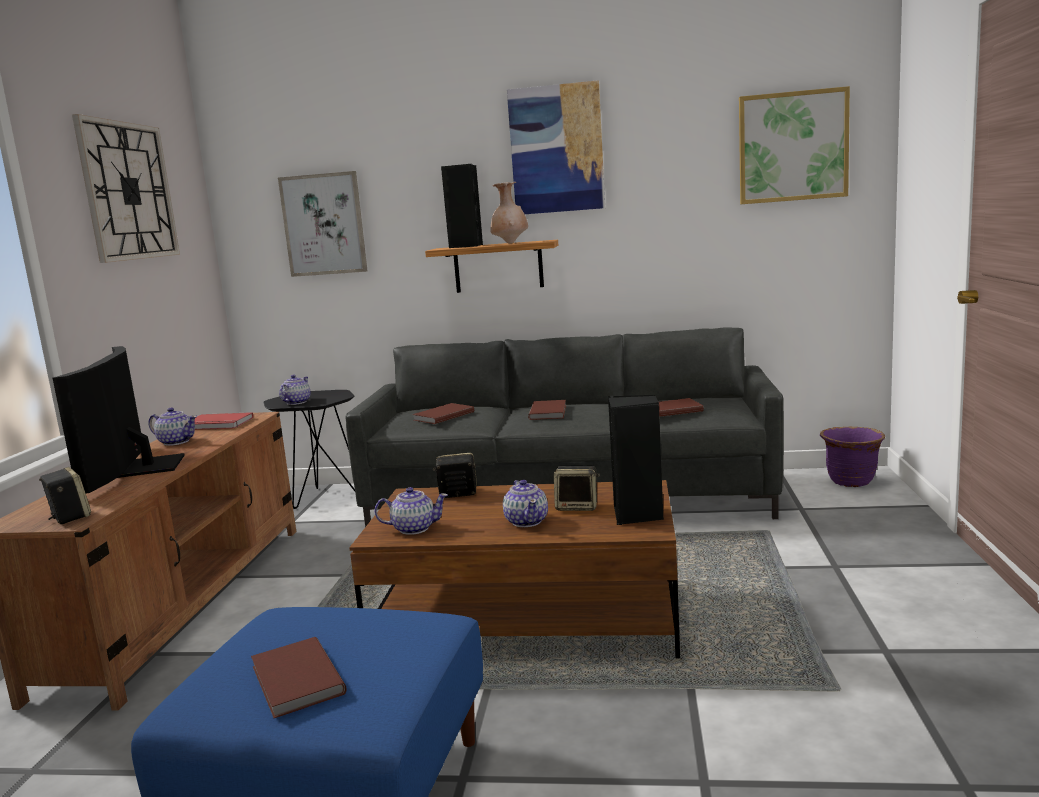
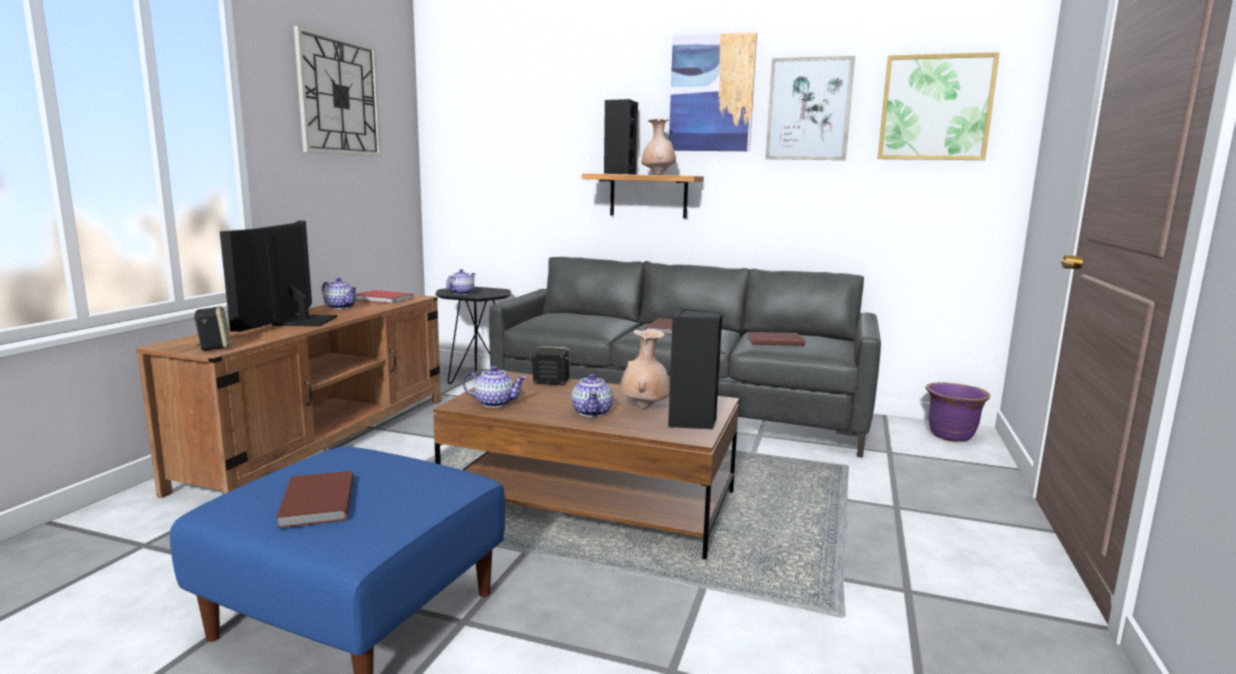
camera: 10 degrees right, 0 degrees up
(324, 224) = (506, 144): picture -> picture (809, 109)
(442, 416) = (574, 319): brown book -> none
(578, 507) = (644, 407): speaker -> beige vase

